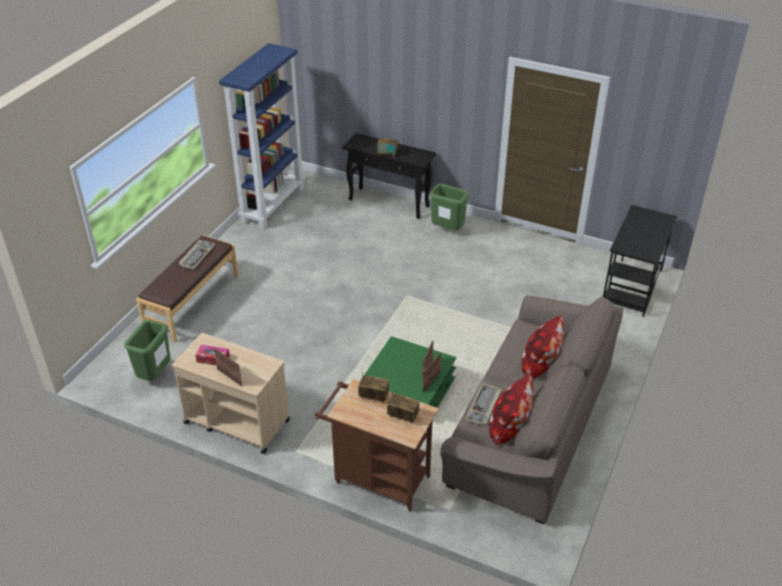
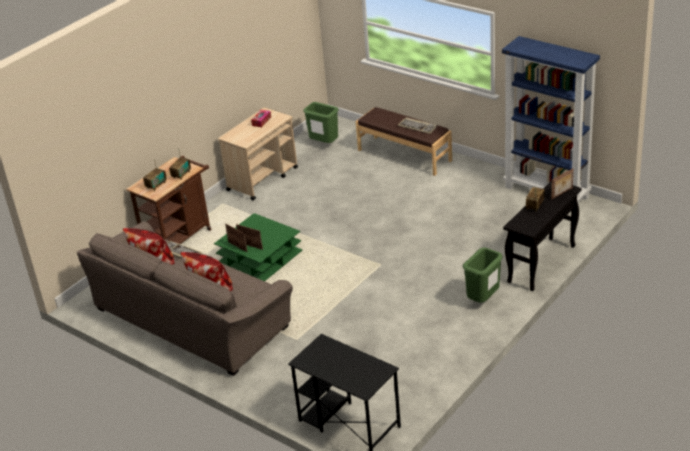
camera: 105 degrees right, 5 degrees down
(230, 377) = (240, 128): picture frame -> picture frame (562, 194)

